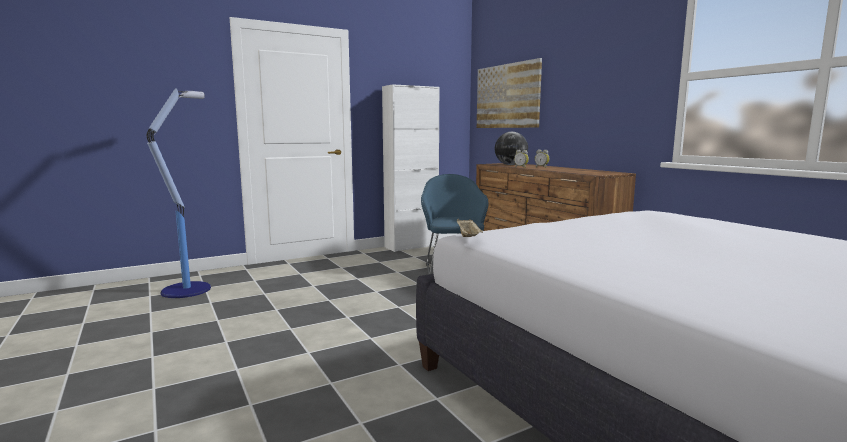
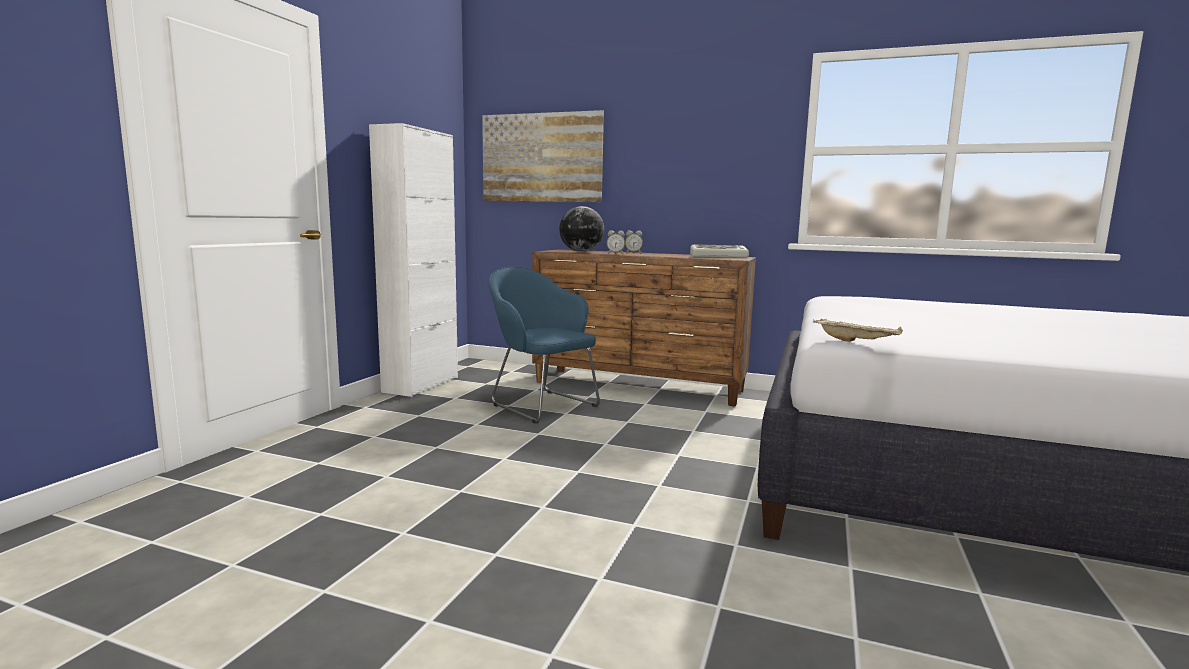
camera: 40 degrees left, 0 degrees up
(187, 289) = (112, 558): floor lamp -> none
(598, 171) = (719, 256): none -> keyboard

